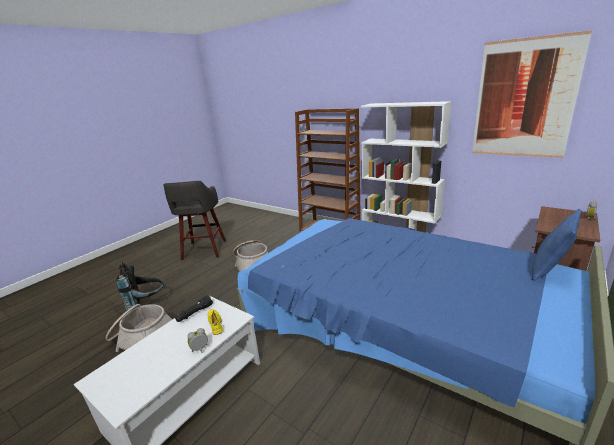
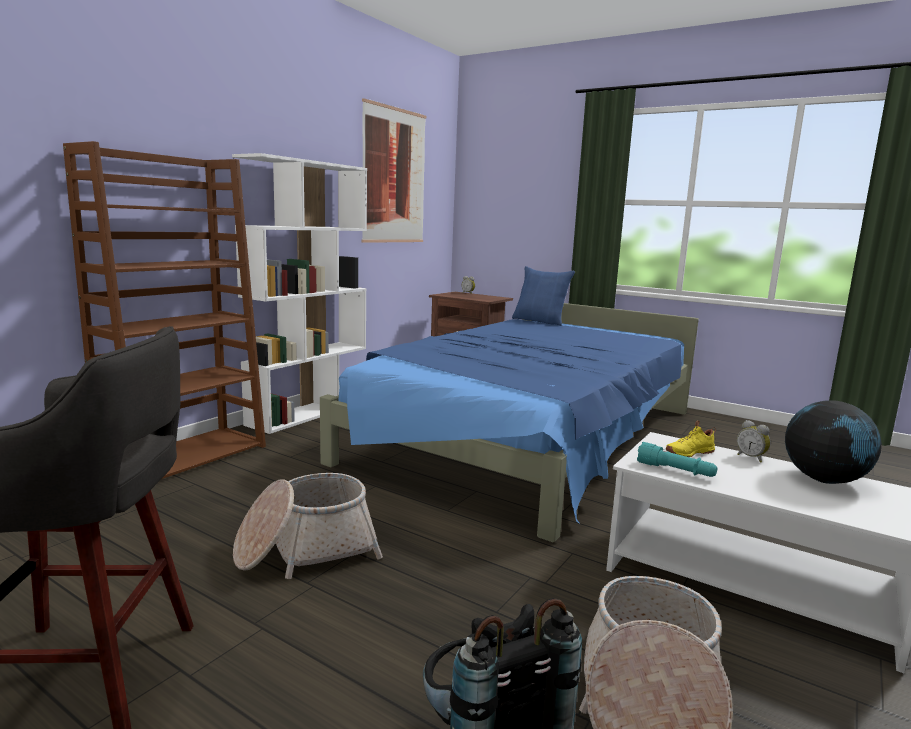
camera: 95 degrees left, 10 degrees down
(157, 373) = (824, 480): none -> globe
(194, 313) = (675, 471): black flashlight -> turquoise flashlight

